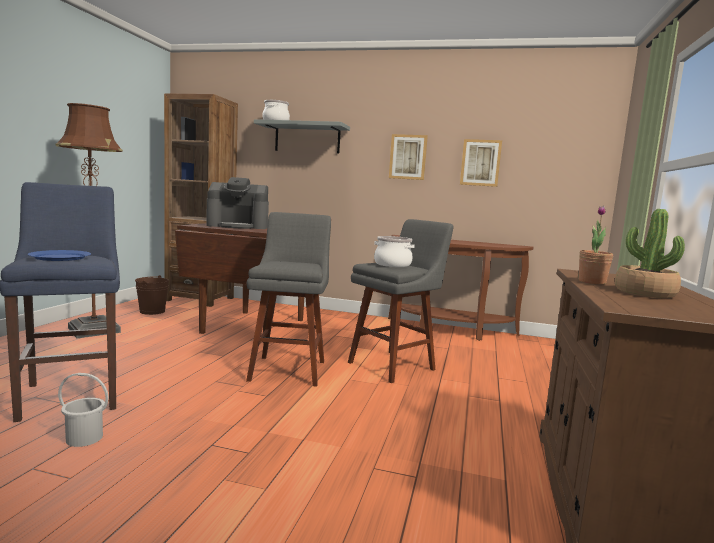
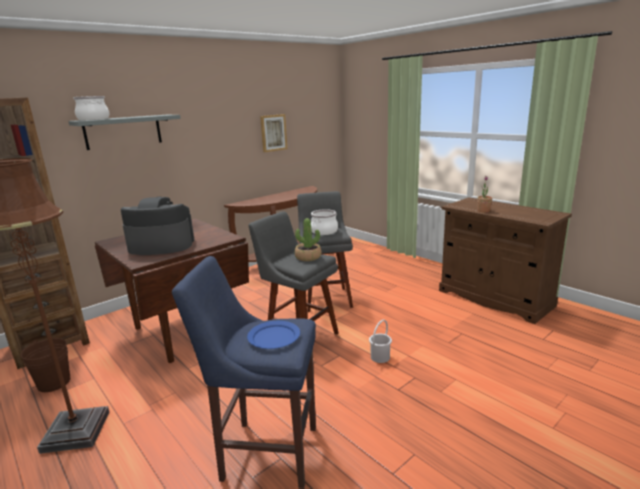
camera: 55 degrees left, 10 degrees up
(84, 438) = (357, 446): white bucket -> white bucket (379, 357)
(238, 226) = (161, 246): coffee machine -> coffee machine turned 120 degrees counterclockwise
(408, 157) = (222, 136): picture -> none
(644, 293) = (509, 210): potted plant -> potted plant (308, 257)

